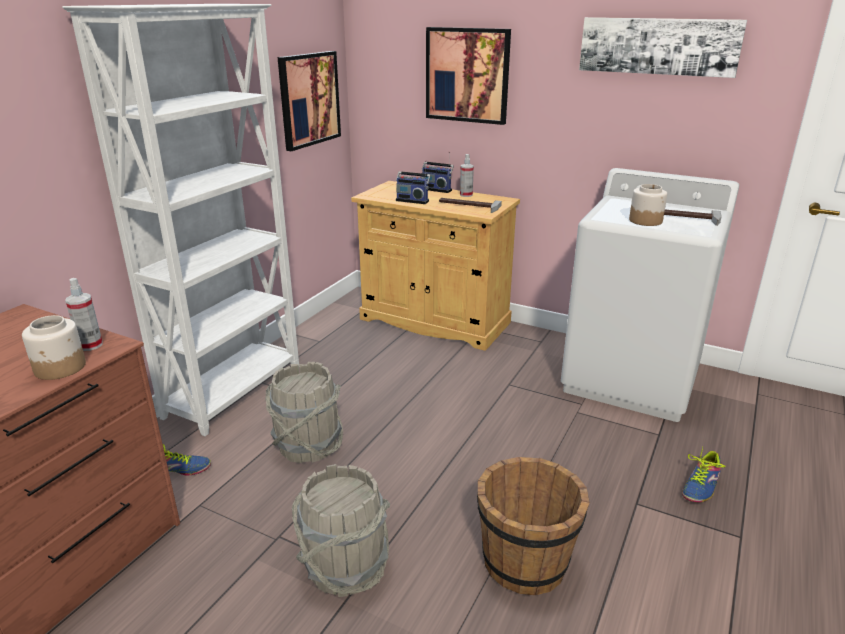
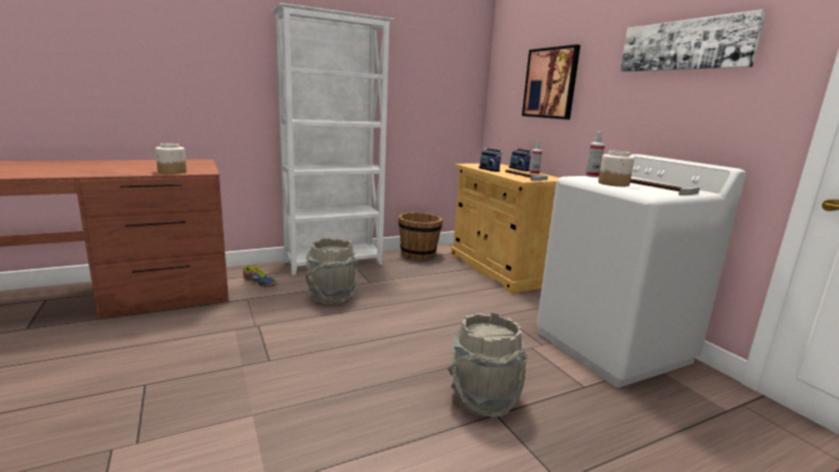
camera: 35 degrees right, 10 degrees down
(90, 345) = (199, 170): spray bottle -> spray bottle (592, 176)
(309, 99) = (447, 97): picture -> none
(345, 567) = (265, 352): grey bucket -> grey bucket (484, 399)
(525, 562) = (363, 402): brown bucket -> brown bucket (418, 254)
(701, 485) = (574, 432): shoe -> none

